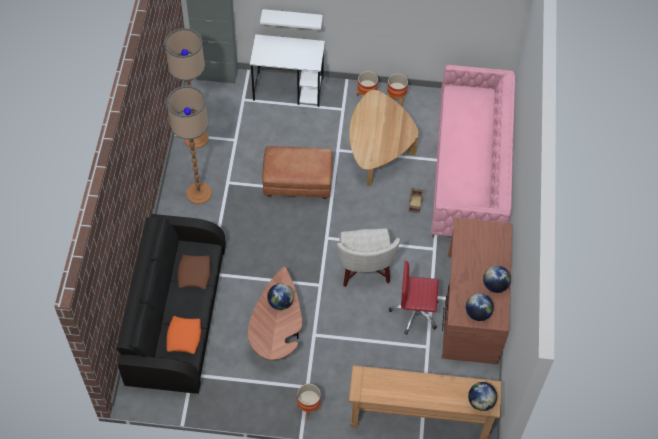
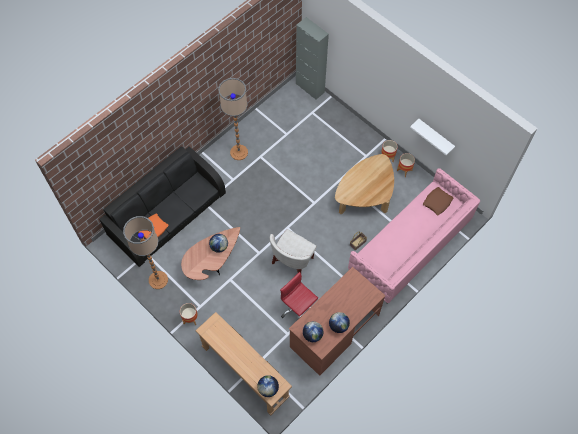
camera: 40 degrees right, 5 degrees up
(194, 274) = (189, 197): brown pillow -> brown pillow (437, 202)
(196, 138) = (265, 118): floor lamp -> floor lamp (158, 280)
(289, 89) = (344, 123): white desk -> none
(292, 18) = (360, 78): white shelf -> white shelf (435, 136)
(297, 185) = (298, 185): brown ottoman -> none

